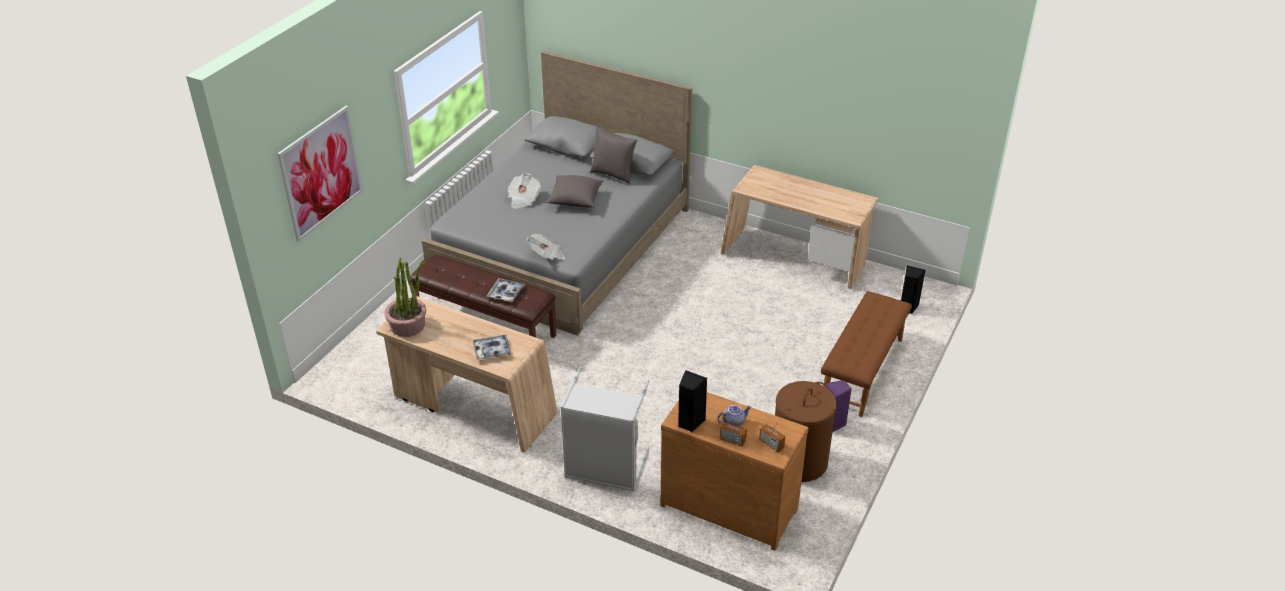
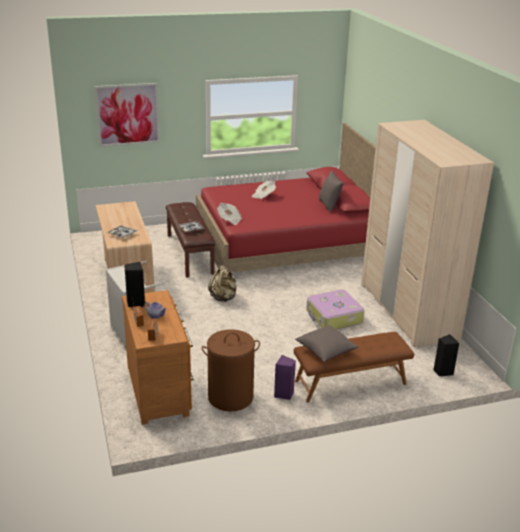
camera: 45 degrees right, 10 degrees down
(408, 325) = (110, 209): potted plant -> none
(564, 245) = (287, 242): grey bed -> red bed
(575, 200) = (288, 207): grey pillow -> grey pillow (325, 351)
(614, 358) = (223, 297): none -> beige backpack
(747, 310) = (333, 317): none -> suitcase
(794, 259) = (408, 311): beige desk -> beige wardrobe

